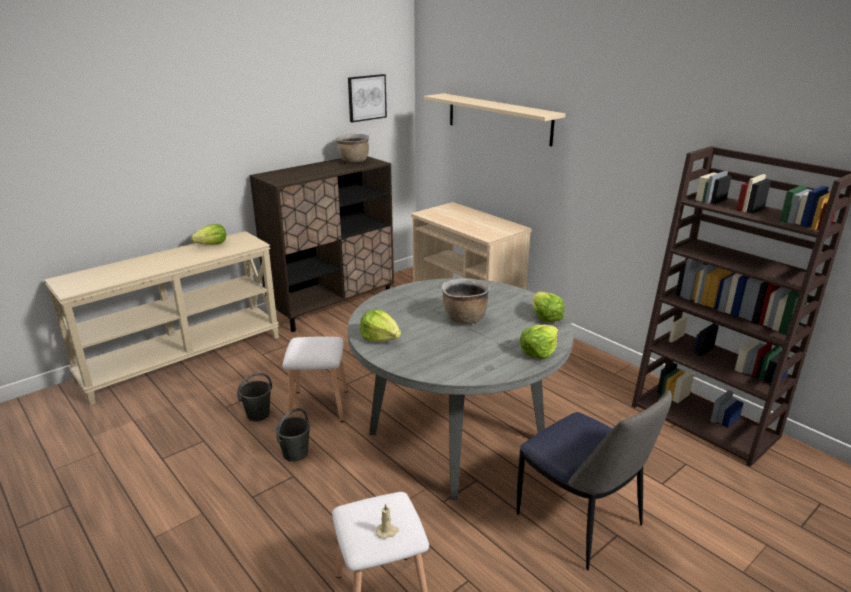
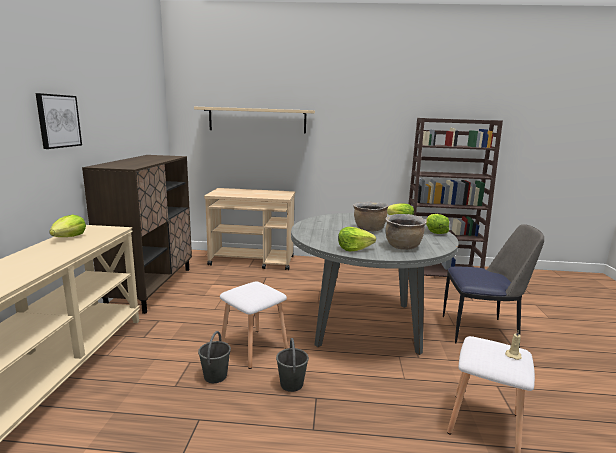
camera: 45 degrees left, 10 degrees down
(353, 161) = (155, 157): brown cooking pot -> brown cooking pot (403, 247)
(366, 97) = (145, 107): picture -> picture (58, 121)

